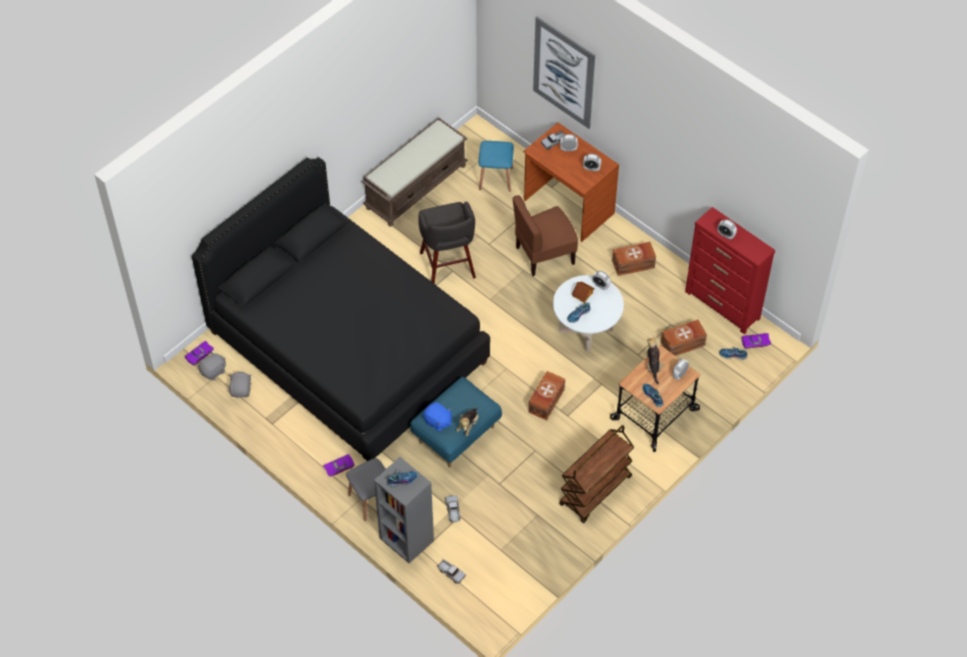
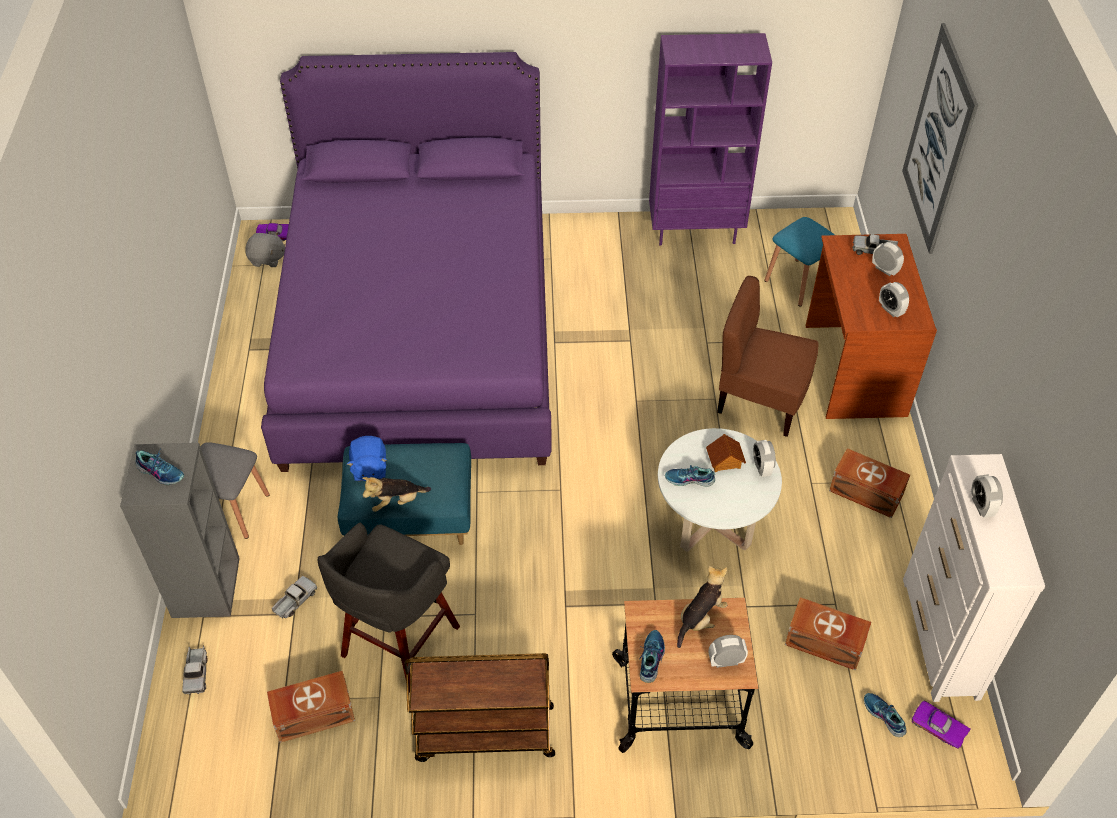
camera: 45 degrees right, 5 degrees down
(241, 390) = (267, 295): grey plush toy -> none
(339, 466) = (249, 446): purple toy car -> none
(347, 347) = (420, 334): black bed -> purple bed
(416, 186) = (696, 231): brown bench -> purple bookcase
(448, 267) = (630, 332): grey stool -> grey stool (398, 644)
(545, 401) = (560, 566): brown storage box -> brown storage box (312, 714)
(722, 305) = (940, 638): red dresser -> white dresser

